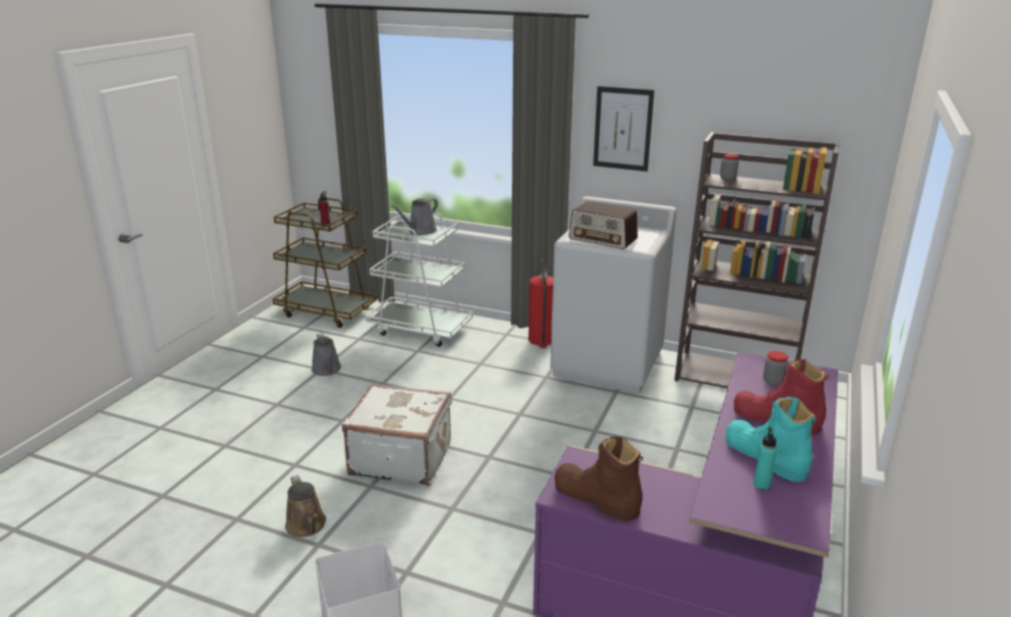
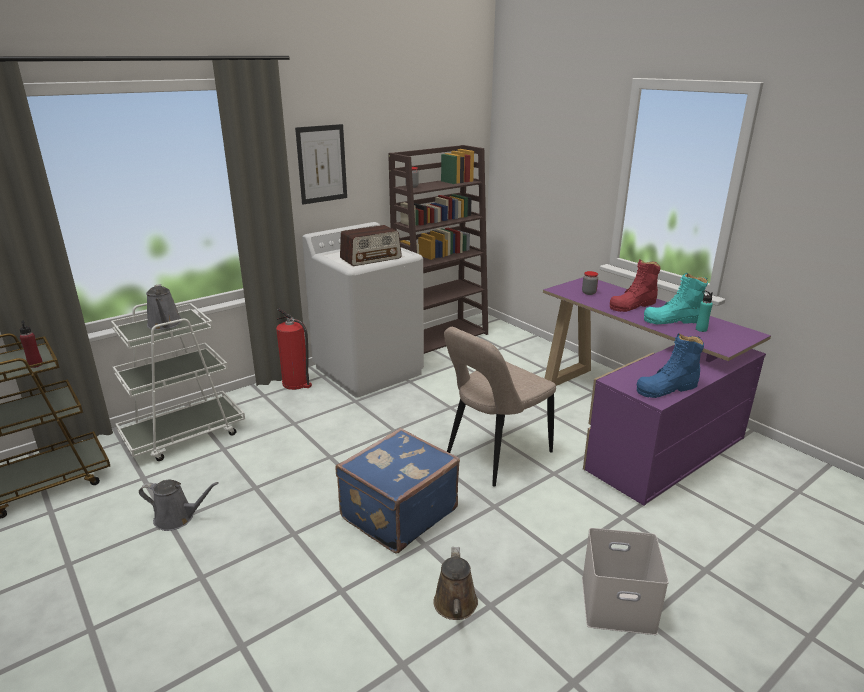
camera: 60 degrees left, 0 degrees up
(307, 526) = (455, 606): brown watering can -> brown watering can turned 90 degrees clockwise
(401, 458) = (397, 513): white suitcase -> blue suitcase
(533, 485) = (494, 456): none -> beige chair
(596, 498) = (667, 388): brown boot -> blue boot

